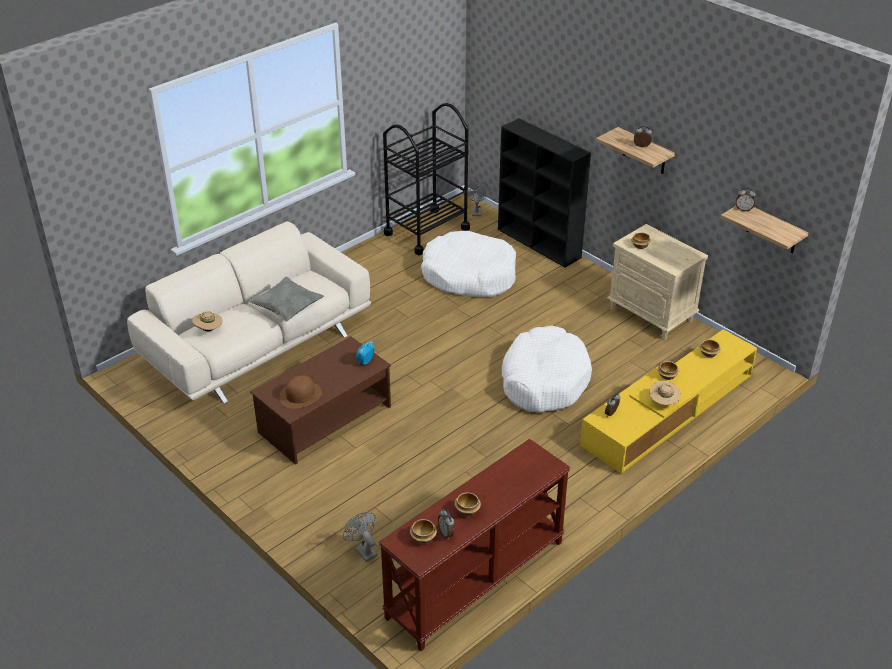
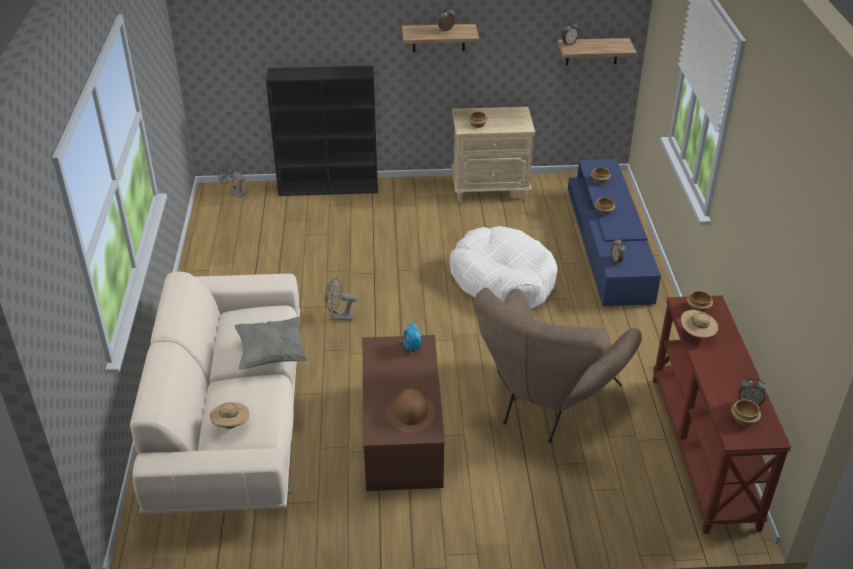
camera: 50 degrees left, 0 degrees up
(363, 550) = (605, 502): grey fan -> grey fan (339, 317)
(426, 231) = (221, 231): black cart -> none
(431, 472) = (546, 404): none -> brown armchair
(466, 510) = (729, 376): bowl -> bowl (697, 308)
(469, 275) = (317, 243): white dog bed -> none
(663, 402) = (631, 230): beige hat -> beige hat (696, 335)
(668, 411) = (607, 243): yellow tv stand -> blue tv stand

